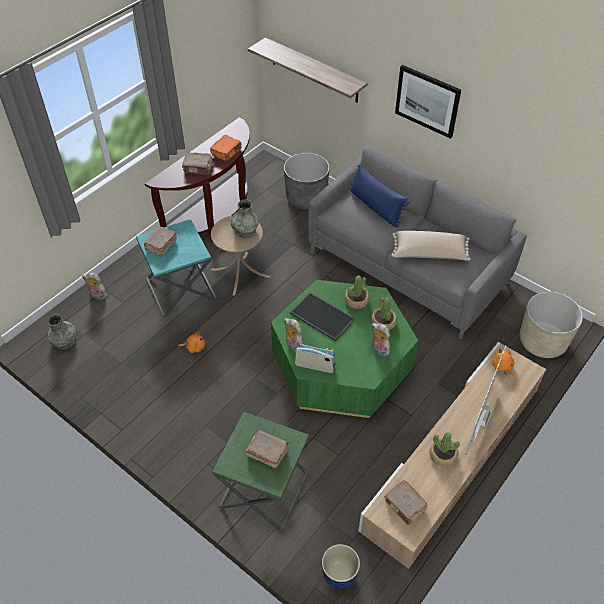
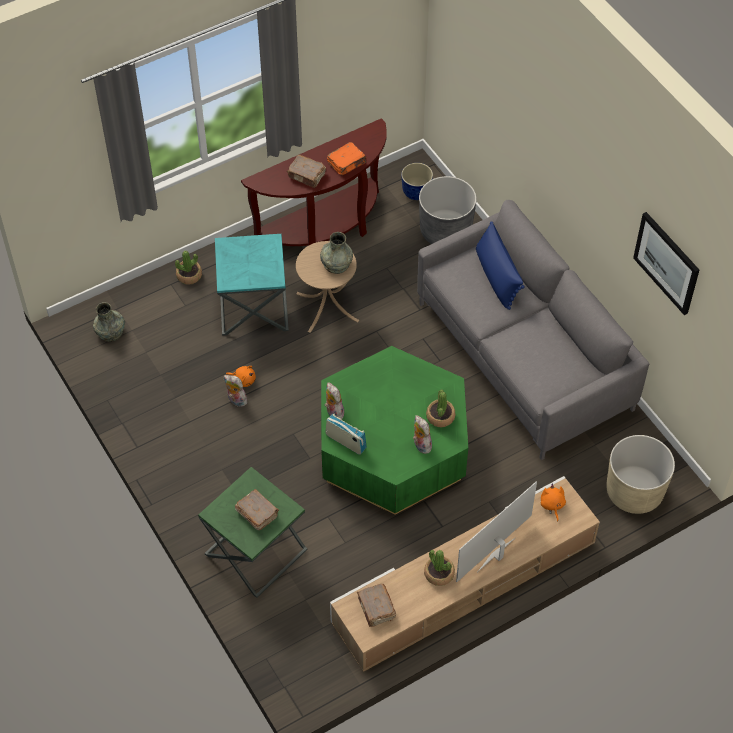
camera: 20 degrees right, 5 degrees up
(97, 296) = (161, 289): plush toy -> plush toy (235, 400)
(161, 245) = (237, 257): brown book -> none
(314, 71) = (476, 92): shelf -> none
(321, 316) = (376, 390): tray -> none
(340, 574) = (295, 655): planter -> planter (417, 193)
(356, 300) = (423, 383): potted plant -> potted plant (189, 275)
(427, 101) = (571, 178): picture -> picture (667, 262)
(429, 254) = (528, 353): beige pillow -> none

